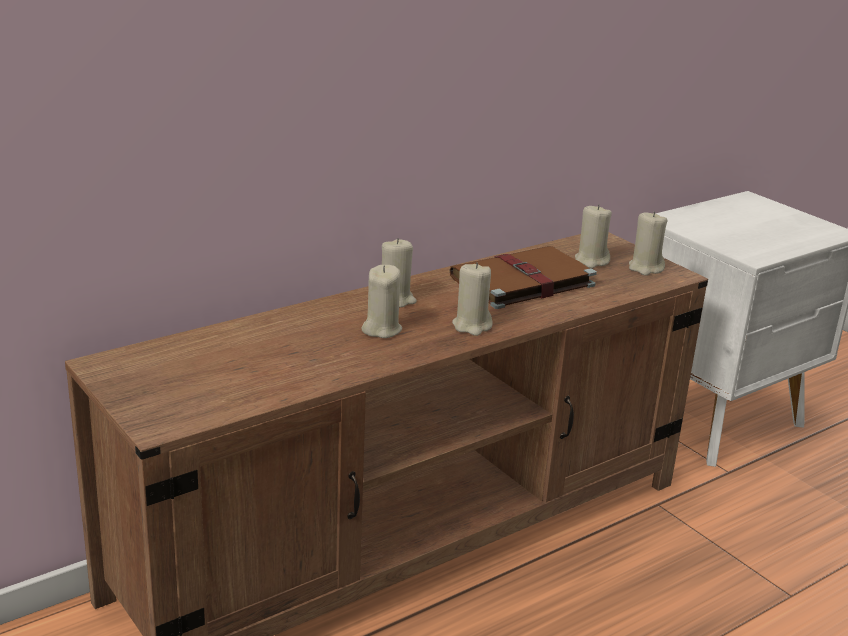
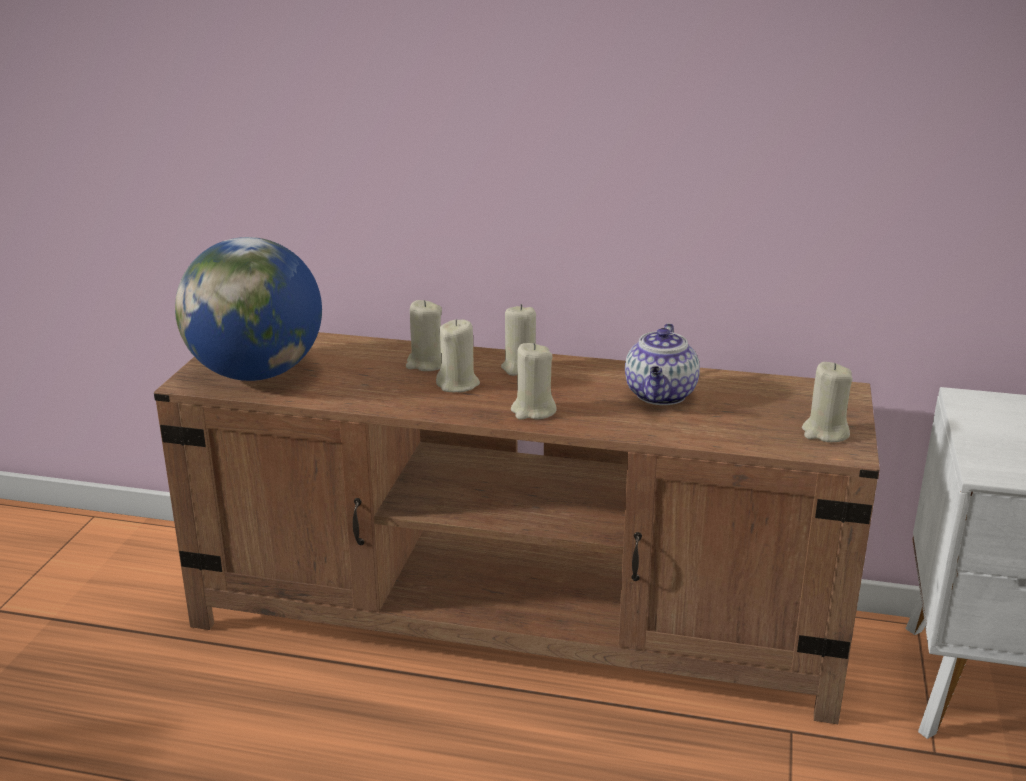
camera: 50 degrees right, 0 degrees up
(202, 391) = (256, 373): none -> globe
(520, 282) = (661, 396): brown book -> teapot
(591, 261) = (780, 405): beige candle -> beige candle (426, 364)

